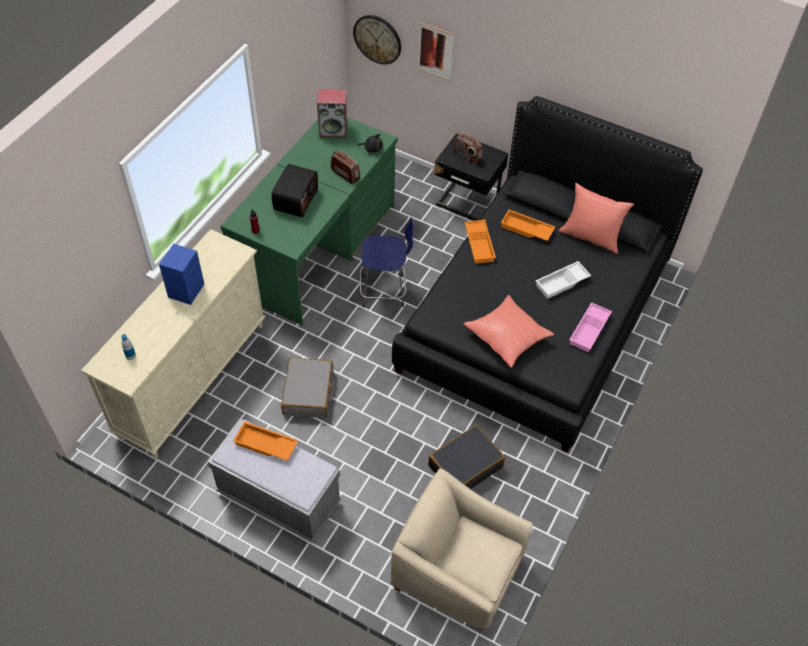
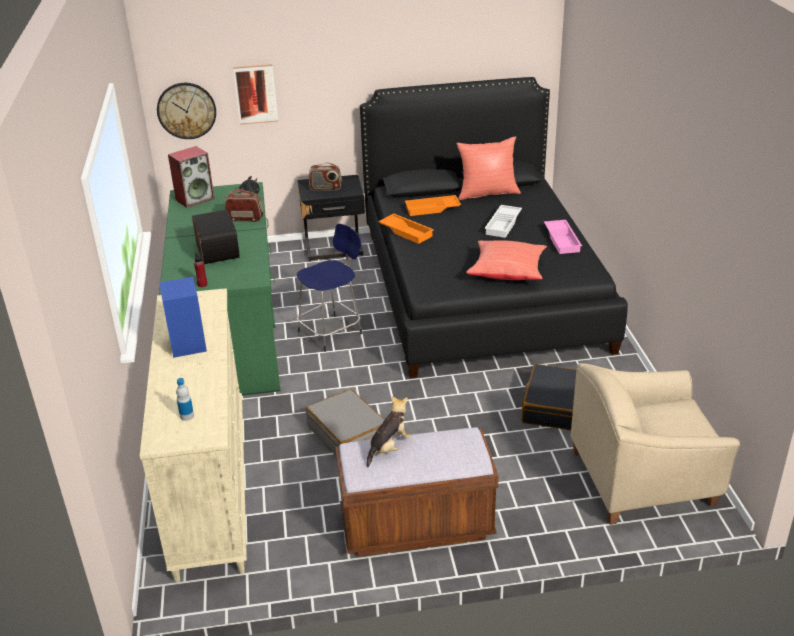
camera: 35 degrees left, 20 degrees down
(265, 445) = (389, 448): orange tray -> plush toy
(279, 498) = (416, 526): grey bench -> brown bench

